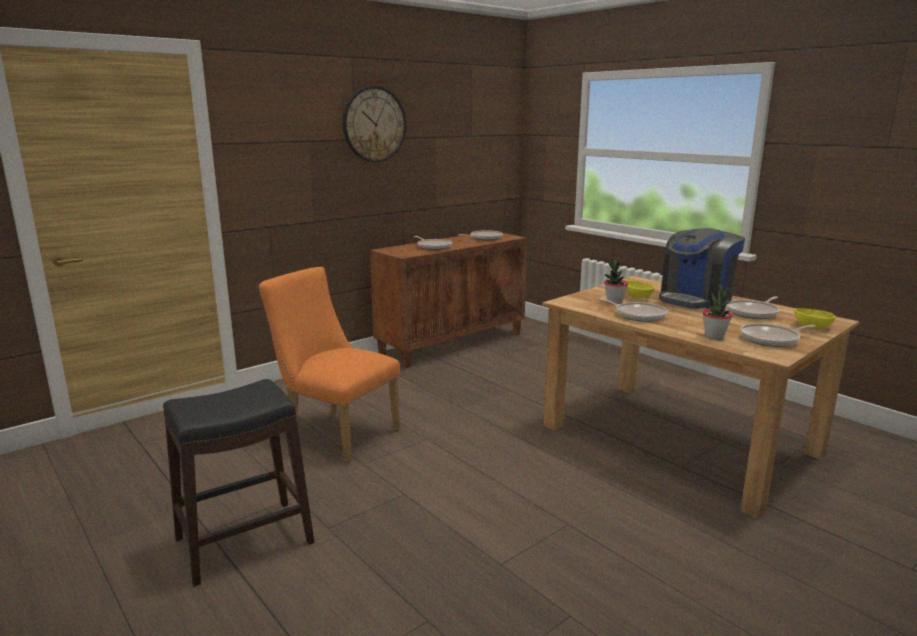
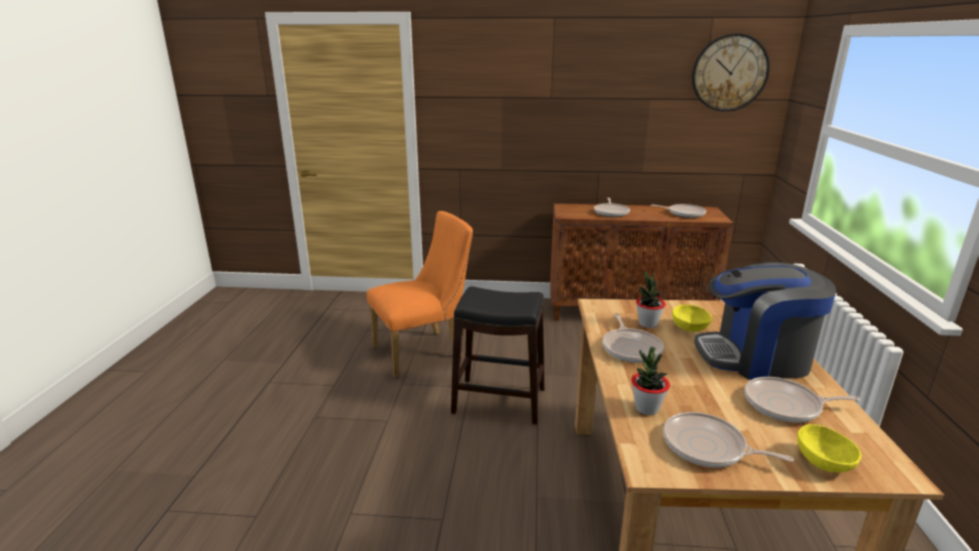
camera: 45 degrees right, 5 degrees up
(243, 541) = (271, 398): black stool -> black stool (499, 400)
(335, 433) = (424, 352): orange chair -> orange chair turned 75 degrees clockwise
(374, 124) = (572, 84): wall clock -> wall clock (729, 73)

